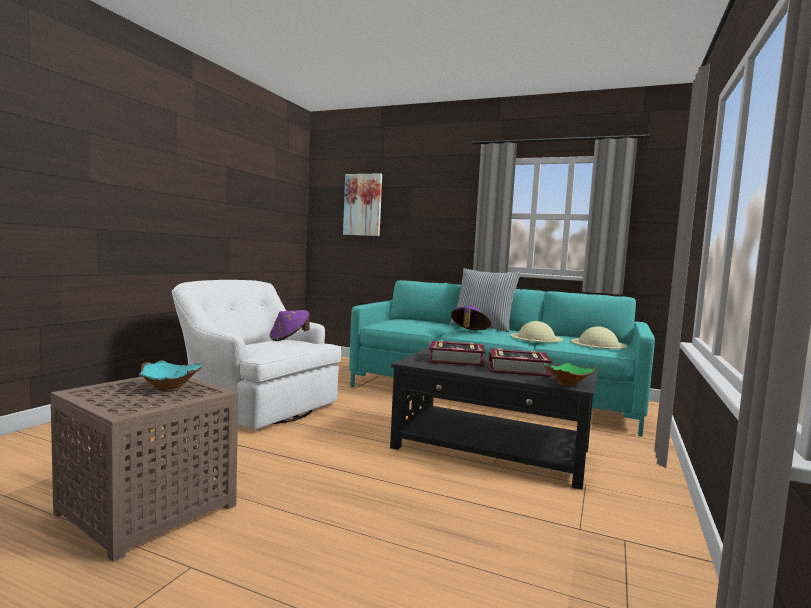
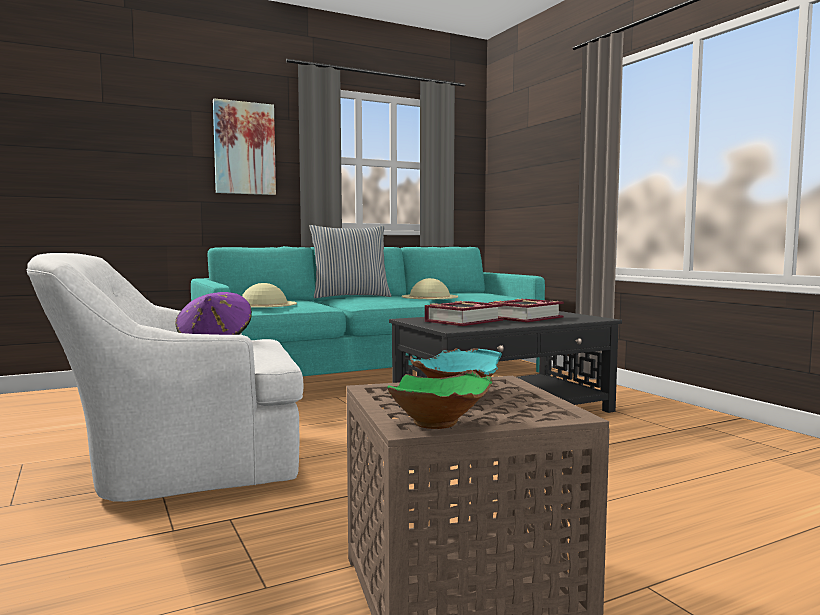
camera: 50 degrees left, 0 degrees up
(363, 205) = (103, 131): picture -> picture (244, 148)
(469, 332) = (368, 300): purple hat -> none
(567, 384) = (591, 319): green bowl -> green bowl (439, 423)
(598, 343) = (483, 294): beige hat -> beige hat (263, 304)

